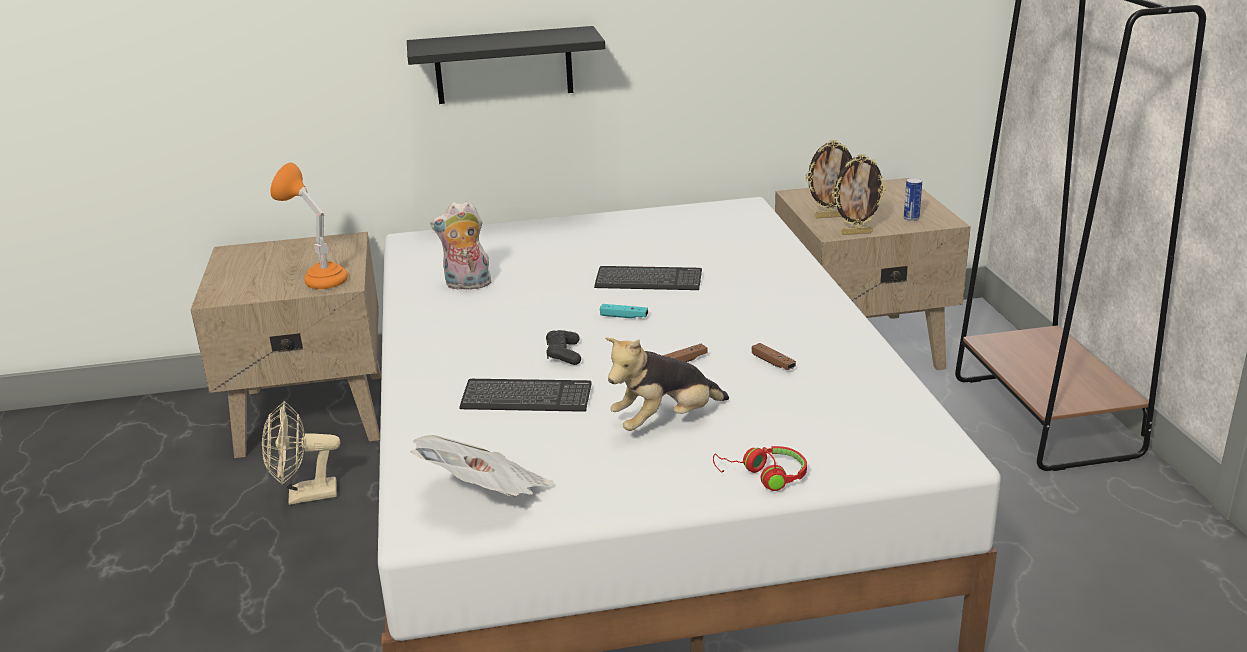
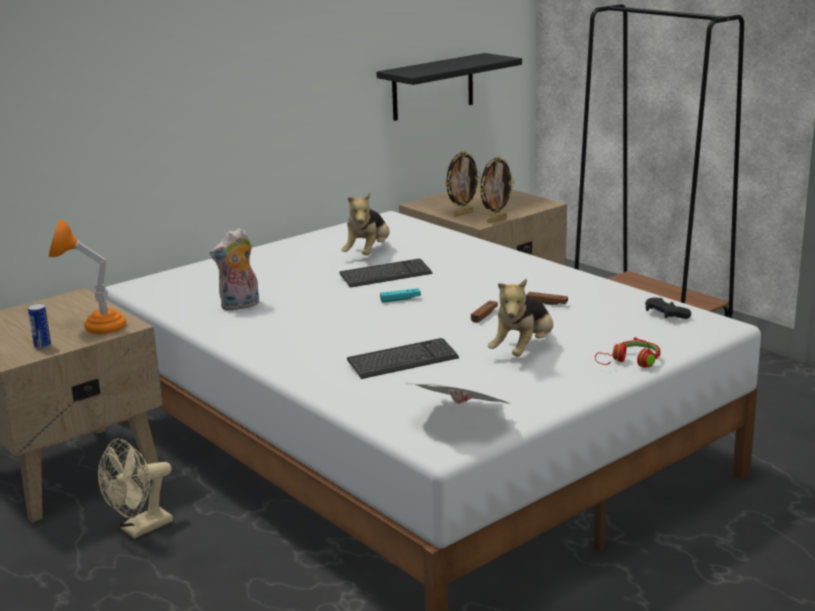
camera: 30 degrees left, 5 degrees down
(503, 65) = (193, 118): black shelf -> black shelf (433, 87)
(563, 354) = (390, 330): black game controller -> black game controller (665, 315)
(666, 248) = (368, 253): none -> plush toy
(911, 218) = (521, 205): can -> can (42, 346)

